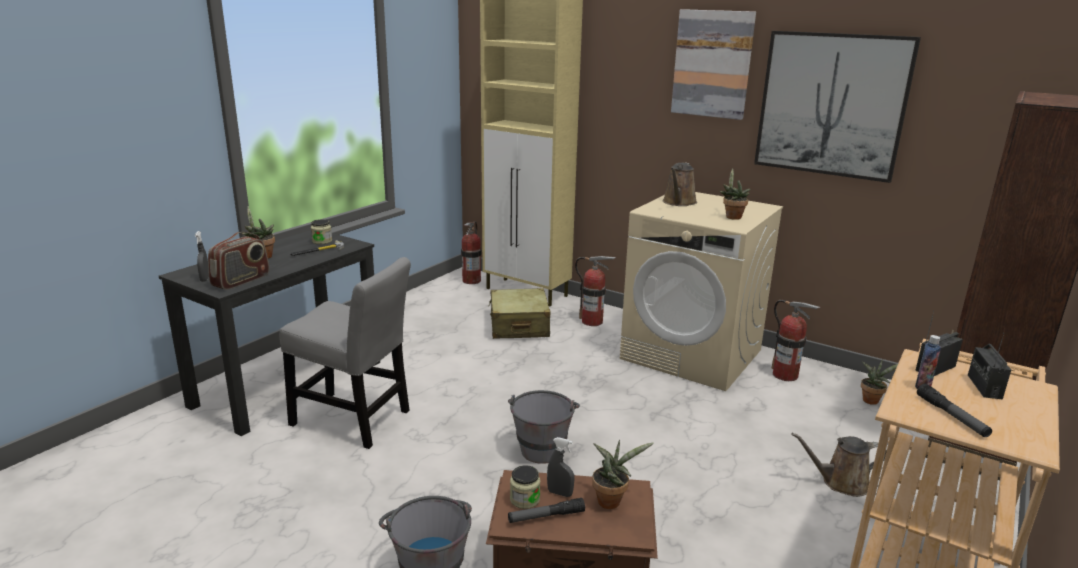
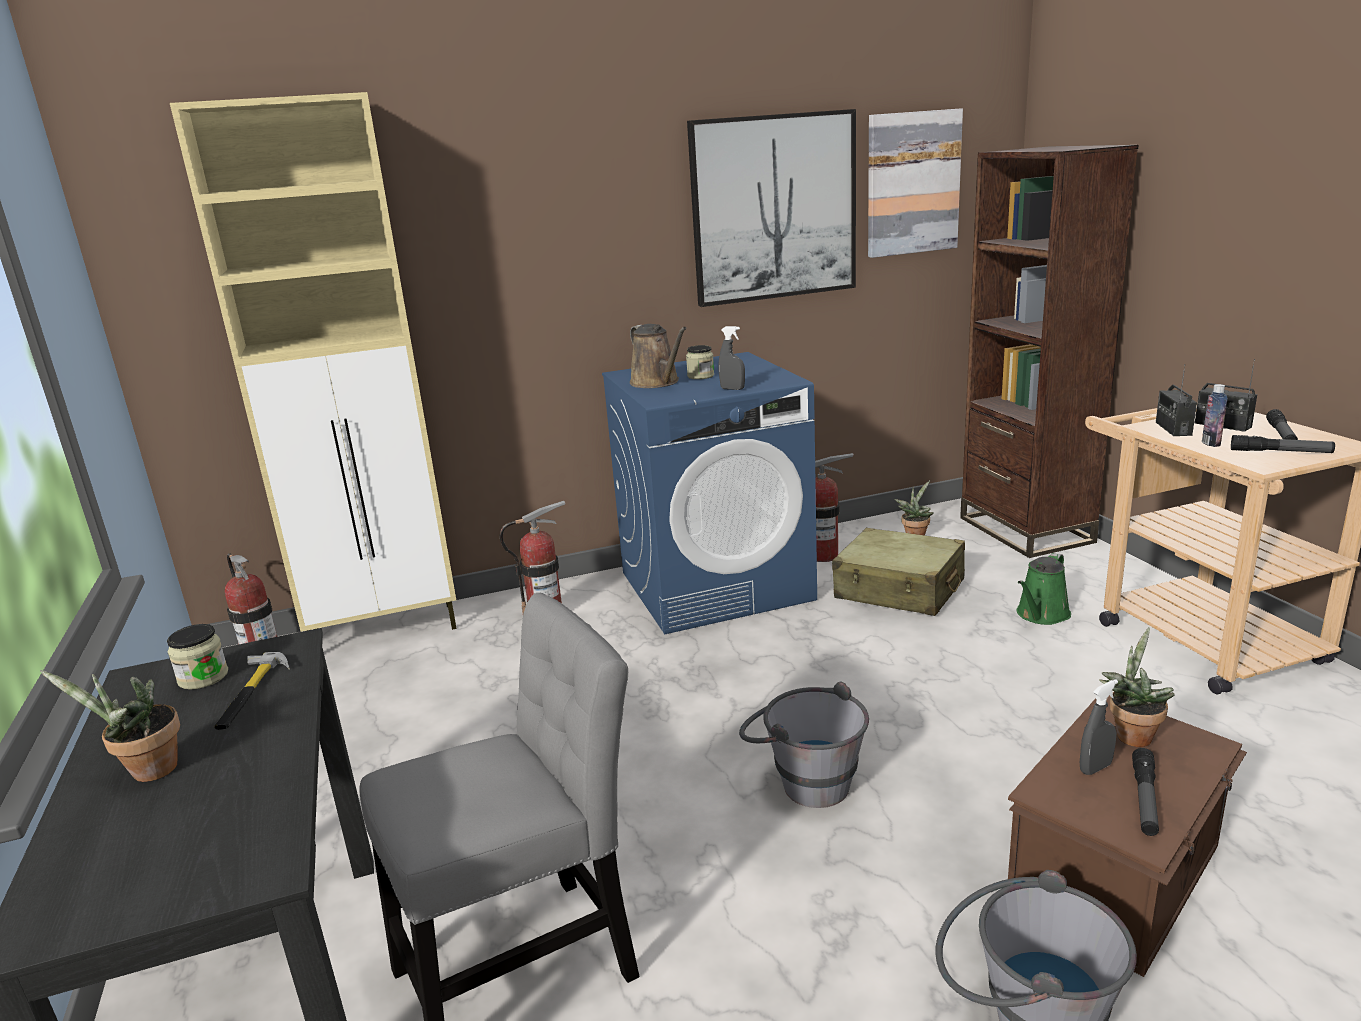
camera: 50 degrees left, 0 degrees up
(205, 279) = (144, 891): grey spray bottle -> grey spray bottle (732, 389)
(241, 281) = (254, 831): radio -> none
(519, 326) = (469, 674): beige suitcase -> beige suitcase (899, 590)
(524, 499) = (1096, 803): jar -> jar (700, 376)
(692, 354) = (716, 585): beige washing machine -> blue washing machine
(712, 64) = (612, 179): picture -> picture (912, 183)
(732, 216) = (749, 375): potted plant -> none
(841, 483) = (1041, 615): brown watering can -> green watering can
(1005, 413) = (1281, 434): none -> flashlight

